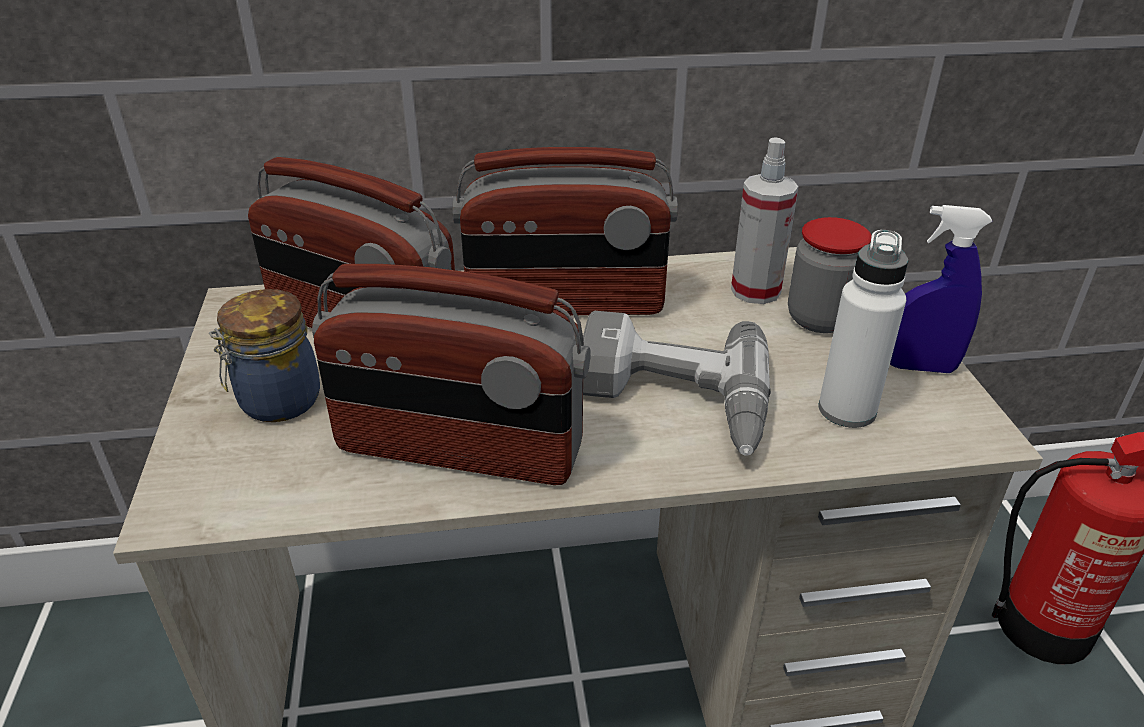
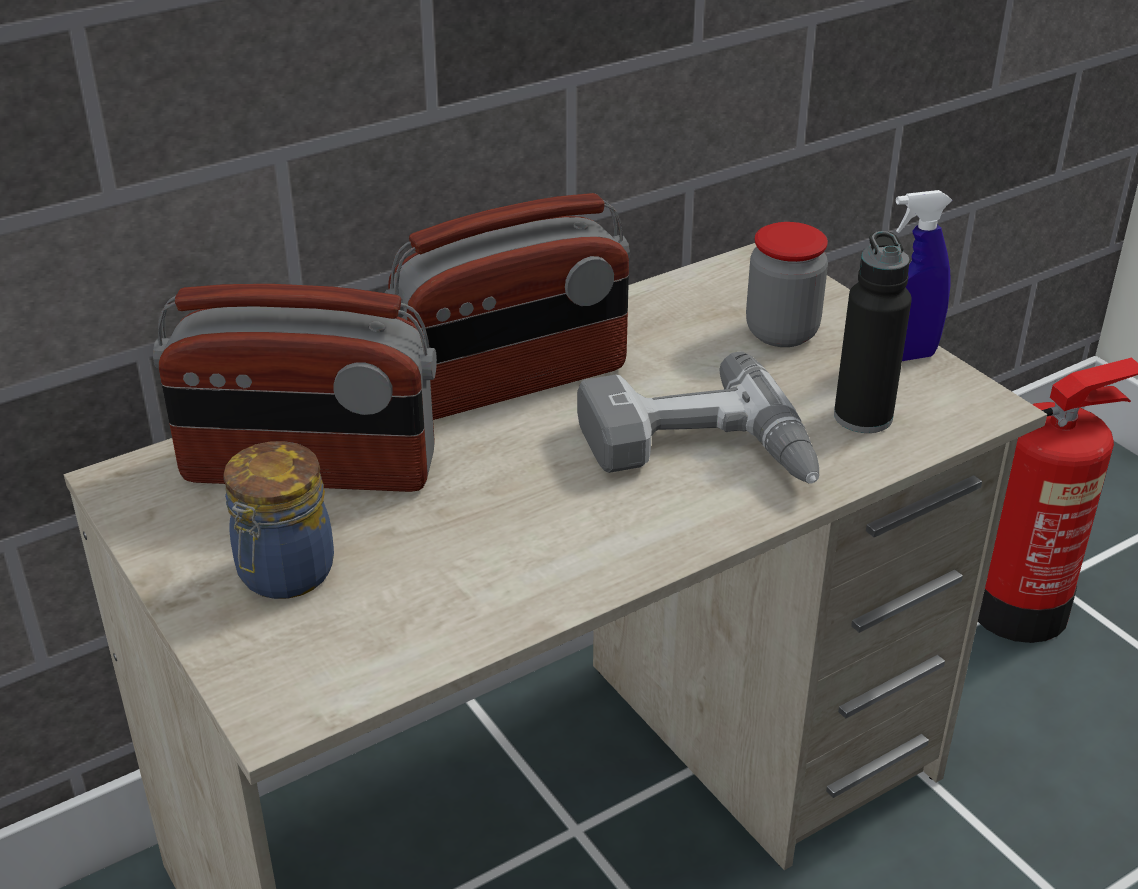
camera: 25 degrees left, 0 degrees up
(458, 450) = (526, 563): radio -> none
(755, 291) = (700, 318): spray bottle -> none
(847, 410) = (863, 417): white bottle -> black bottle

